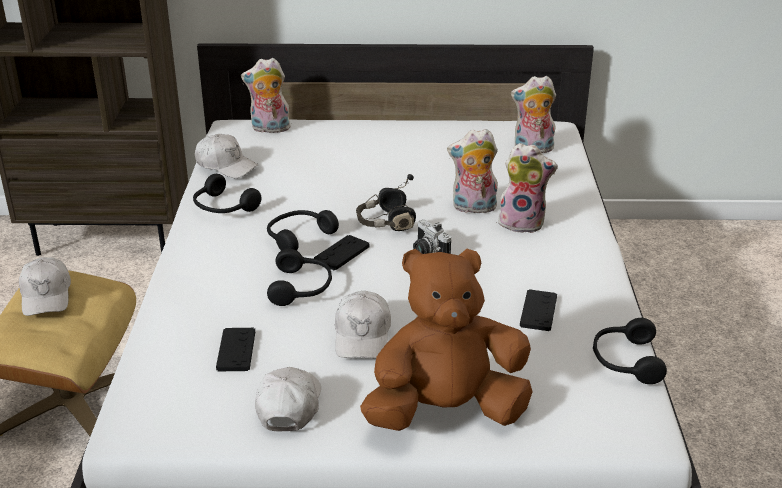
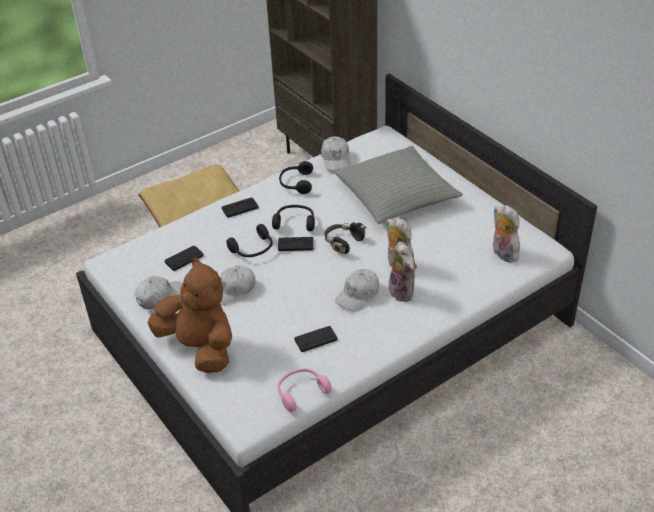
camera: 55 degrees right, 10 degrees up
(46, 295) = (197, 181): white cap -> white cap (358, 295)
(202, 264) = (240, 208): none -> black game controller
(269, 129) = (396, 148): plush toy -> none
(349, 161) = (395, 195): none -> grey pillow
(427, 252) = (330, 272): camera -> none
(625, 361) = (301, 392): black headphones -> pink headphones

